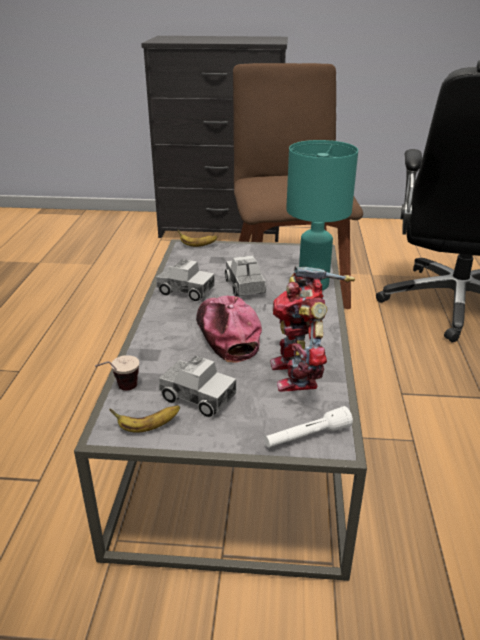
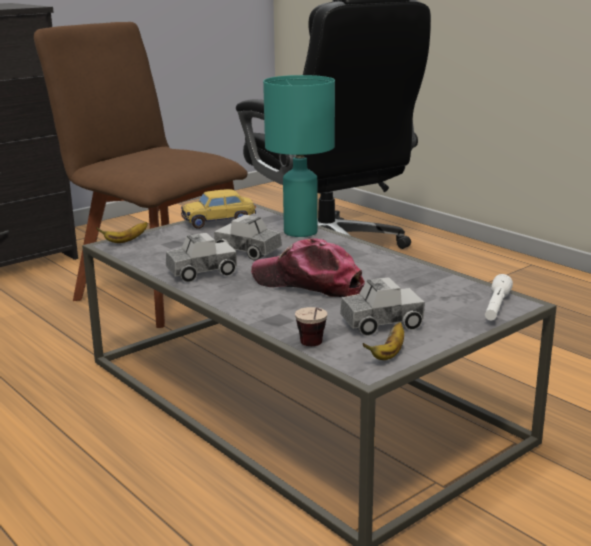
camera: 45 degrees left, 10 degrees down
(278, 252) = (219, 222): none -> toy car
(298, 374) = (415, 283): toy robot -> none

